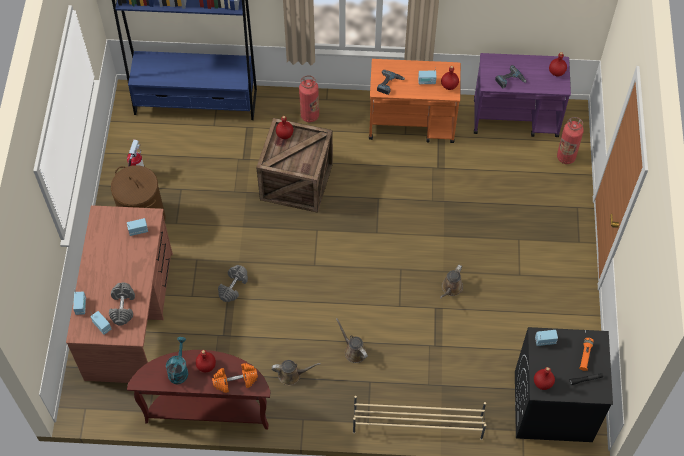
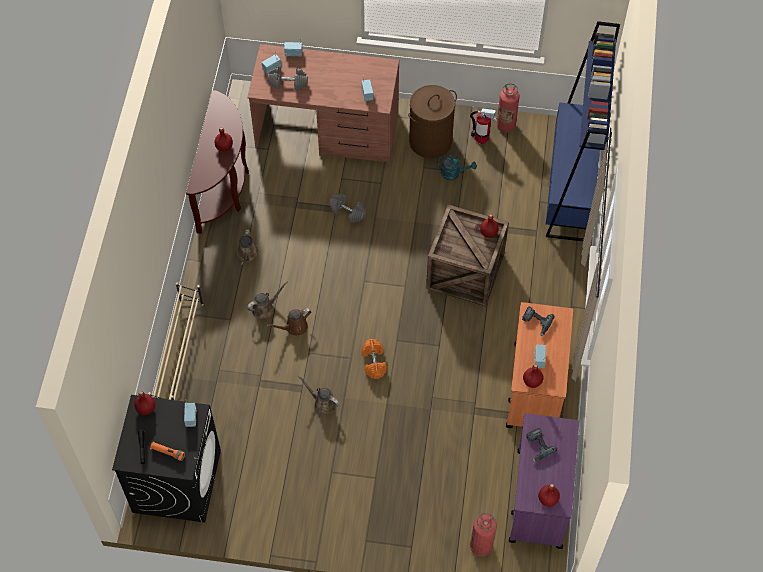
camera: 95 degrees right, 0 degrees up
(179, 370) = (224, 127): turquoise watering can -> turquoise watering can (453, 173)
(235, 381) = (205, 168): orange dumbbell -> orange dumbbell (373, 362)
(310, 115) = (549, 289): fire extinguisher -> fire extinguisher (506, 126)
(372, 321) = (294, 327): none -> brown watering can

